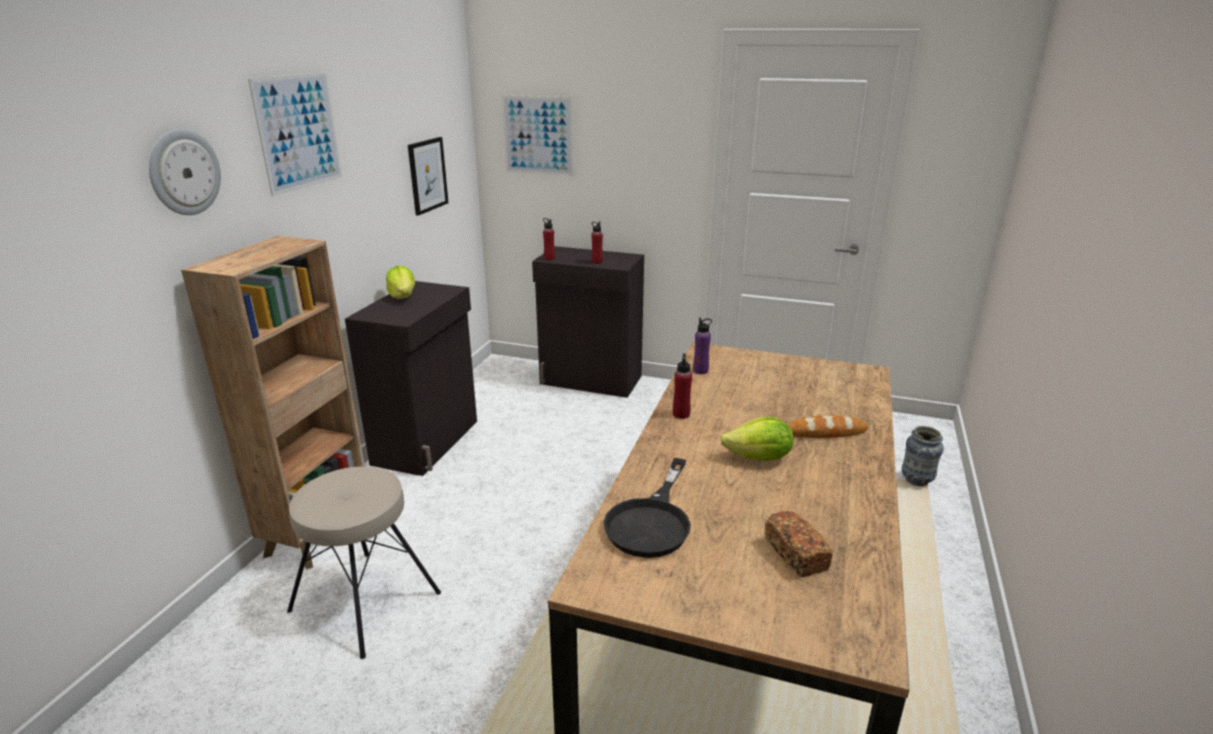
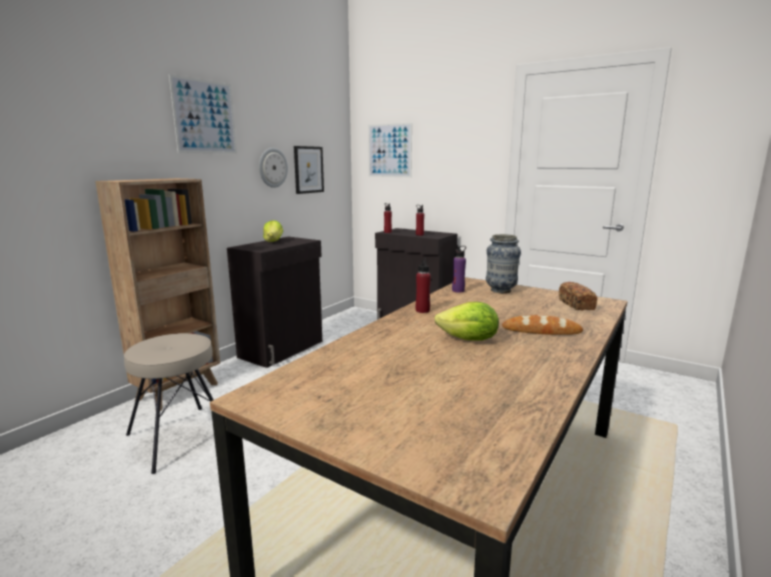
camera: 15 degrees right, 10 degrees down
(184, 172) = (109, 120): wall clock -> wall clock (272, 167)
(652, 521) = (343, 365): black frying pan -> none
(796, 555) = (455, 403): bread -> bread (576, 305)
(916, 481) = (667, 421): vase -> vase (500, 290)

